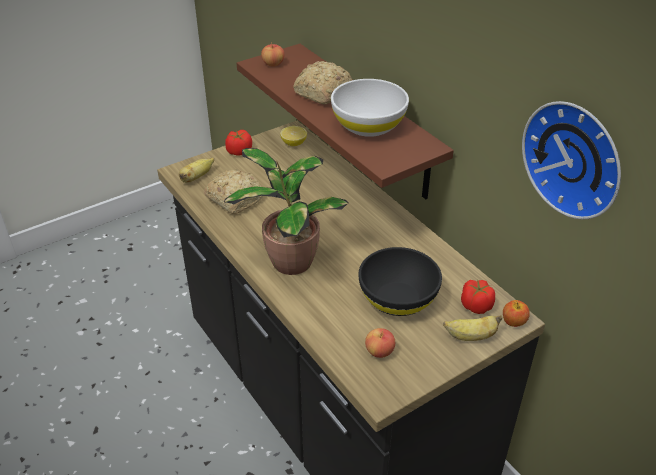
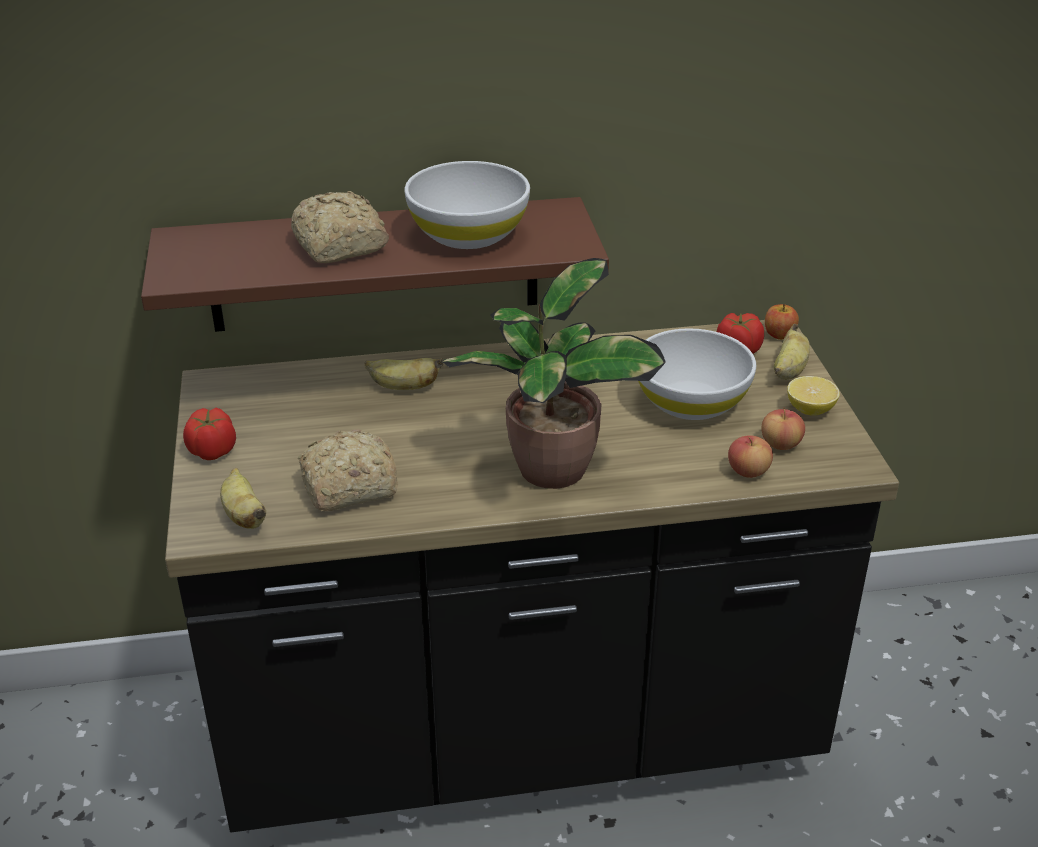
camera: 65 degrees left, 5 degrees down
(273, 64) = (195, 264): apple -> apple (748, 471)
(294, 143) = (250, 390): lemon -> lemon (810, 410)
(331, 187) = (403, 387): none -> banana
(398, 298) = (690, 401): black bowl -> white bowl
(575, 158) = (787, 87): wall clock -> none

